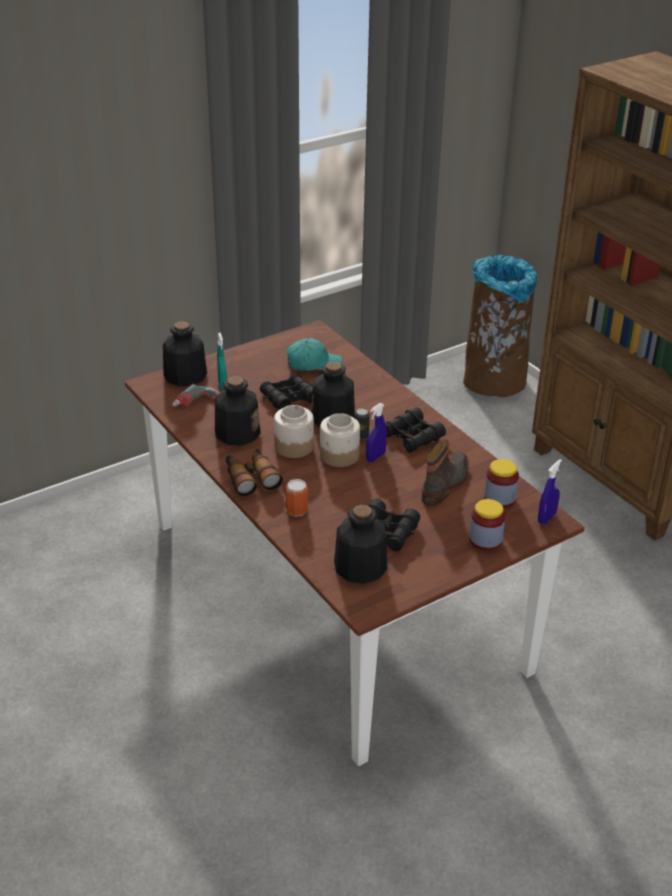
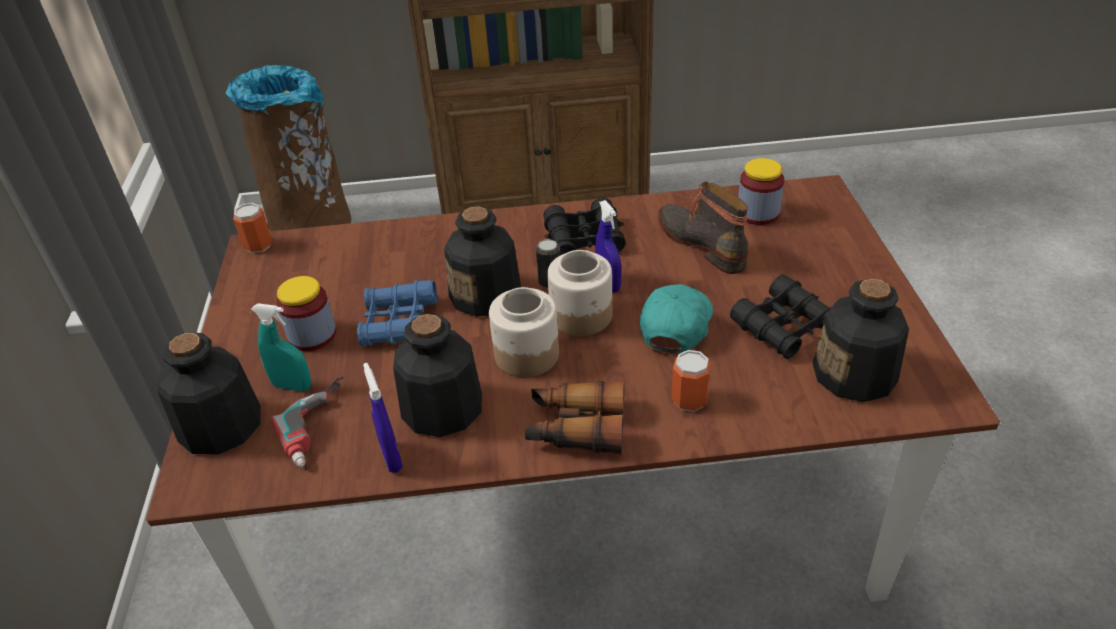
camera: 60 degrees left, 5 degrees up
(289, 398) = (399, 323): black binoculars -> blue binoculars
(313, 364) = (335, 273): turquoise cap -> turquoise cap (676, 325)
(317, 331) = (258, 245): none -> can
(485, 540) = (837, 249): jar -> jar (312, 335)
(546, 518) = (813, 193): blue spray bottle -> blue spray bottle (391, 458)

